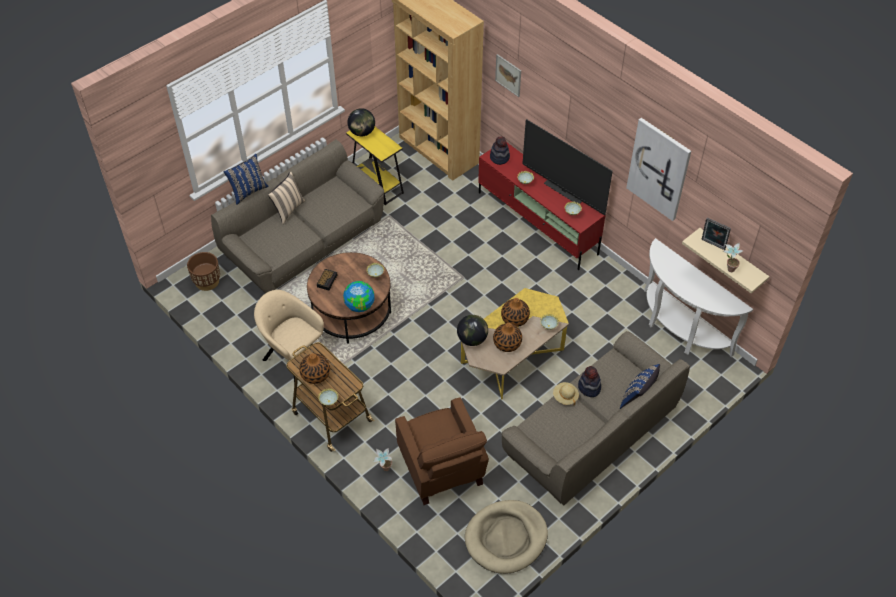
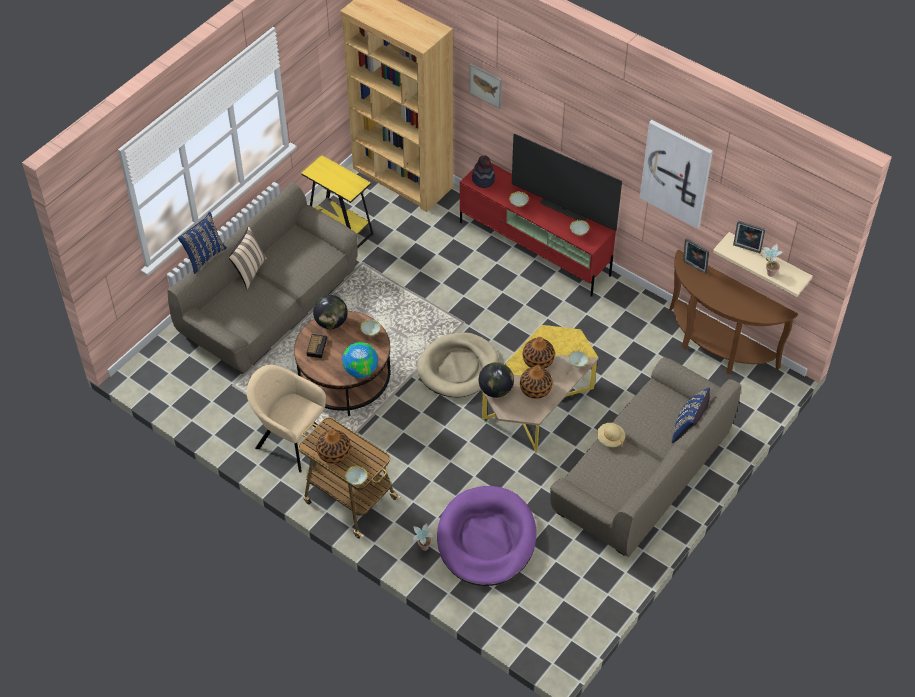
camera: 10 degrees left, 0 degrees up
(207, 281) = (168, 368): brown planter -> none
(362, 132) = (320, 170): globe -> globe (331, 322)
(441, 469) = (486, 539): brown armchair -> purple dog bed
(506, 538) = (573, 602): beige dog bed -> beige dog bed (458, 367)
(589, 387) = (634, 425): hat -> none
(666, 256) = (693, 268): none -> picture frame
(679, 329) = (715, 348): white console table -> brown console table

